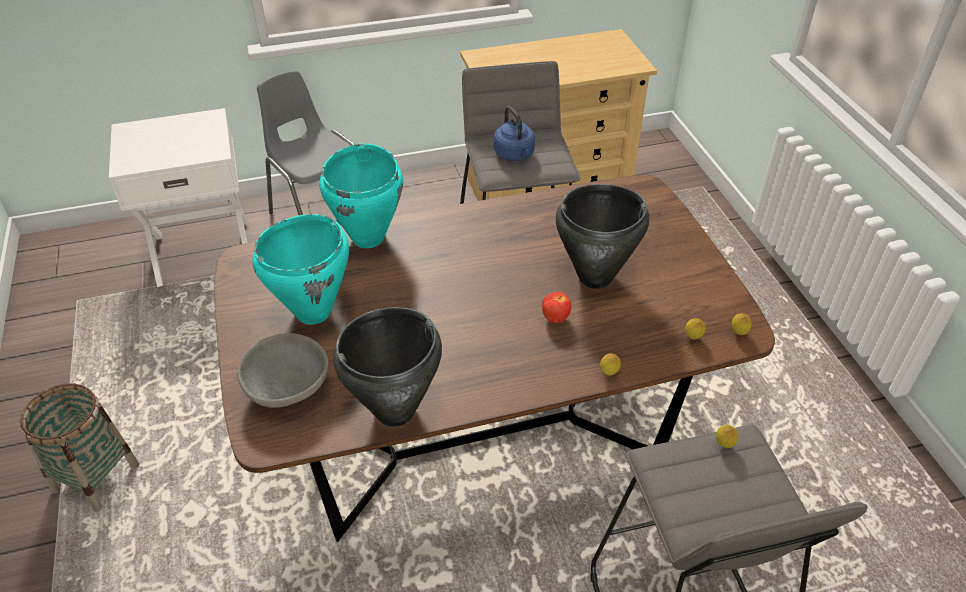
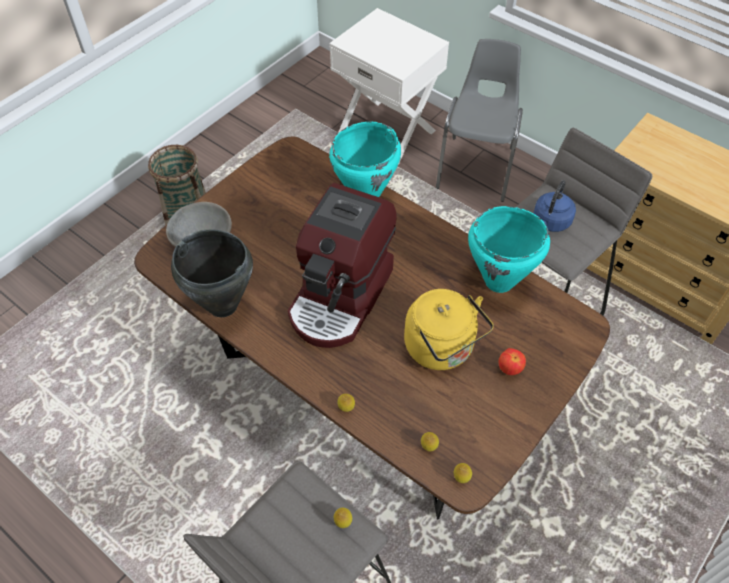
camera: 55 degrees right, 10 degrees up
(314, 312) = (274, 213): turquoise cooking pot -> turquoise cooking pot (499, 281)
(475, 314) = (341, 297): none -> coffee machine
(555, 318) = (376, 346): apple -> apple (509, 369)
(595, 277) = (442, 349): black cooking pot -> yellow kettle

